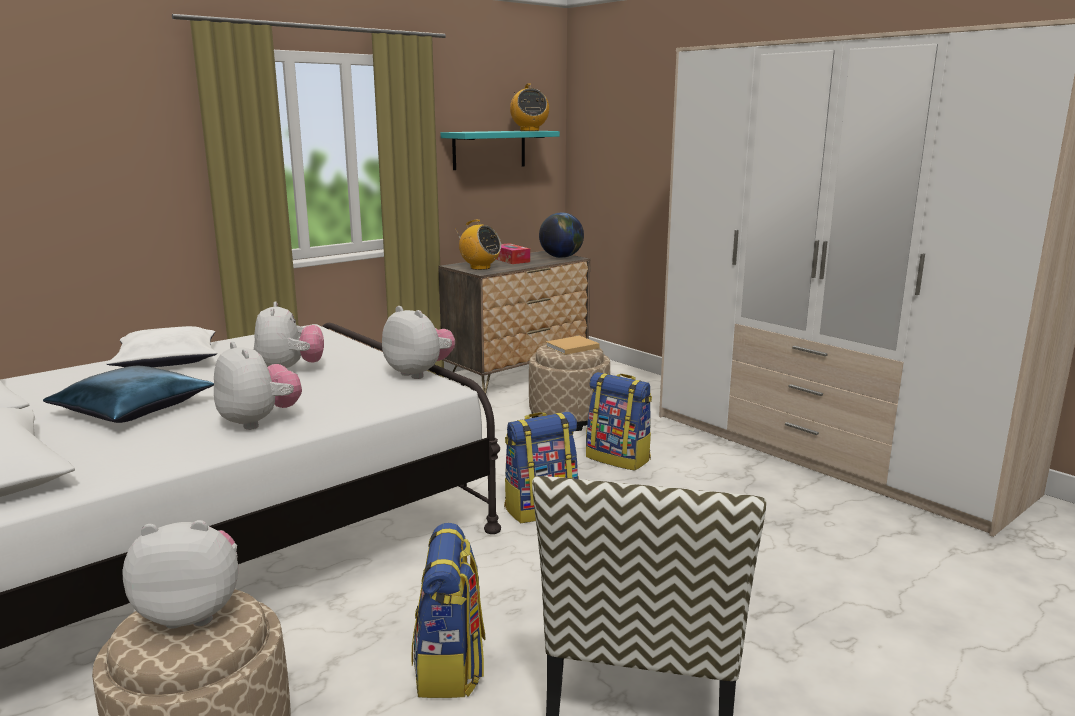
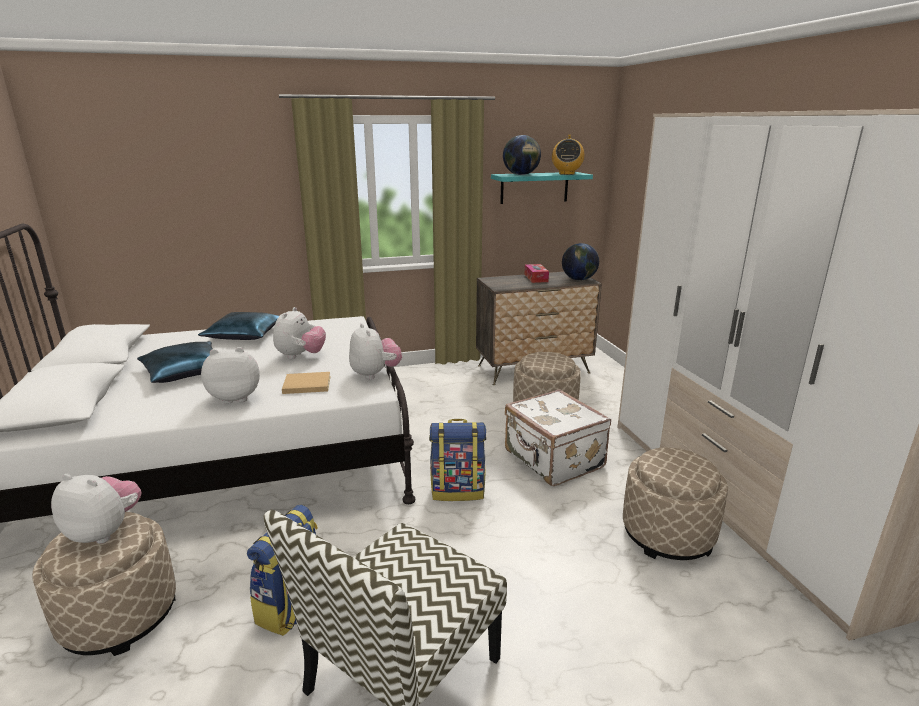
camera: 25 degrees right, 5 degrees up
(168, 361) = (245, 335): white pillow -> blue pillow
(259, 422) = (236, 397): plush toy -> plush toy turned 90 degrees counterclockwise
(480, 268) = (503, 283): radio -> none
(481, 131) = (521, 175): none -> globe
(571, 347) = (549, 359): beige book -> beige book (305, 385)
(619, 458) = (552, 460): backpack -> white suitcase
(786, 496) = (667, 534): none -> beige ottoman

